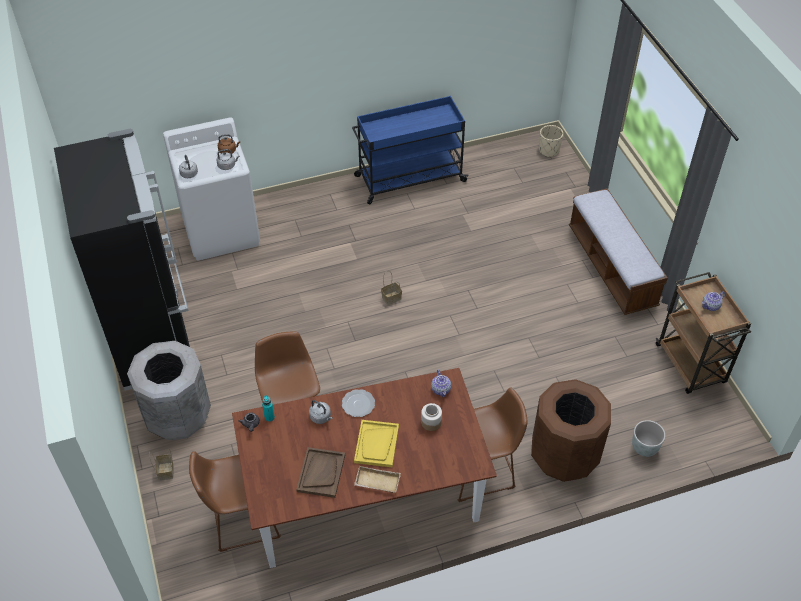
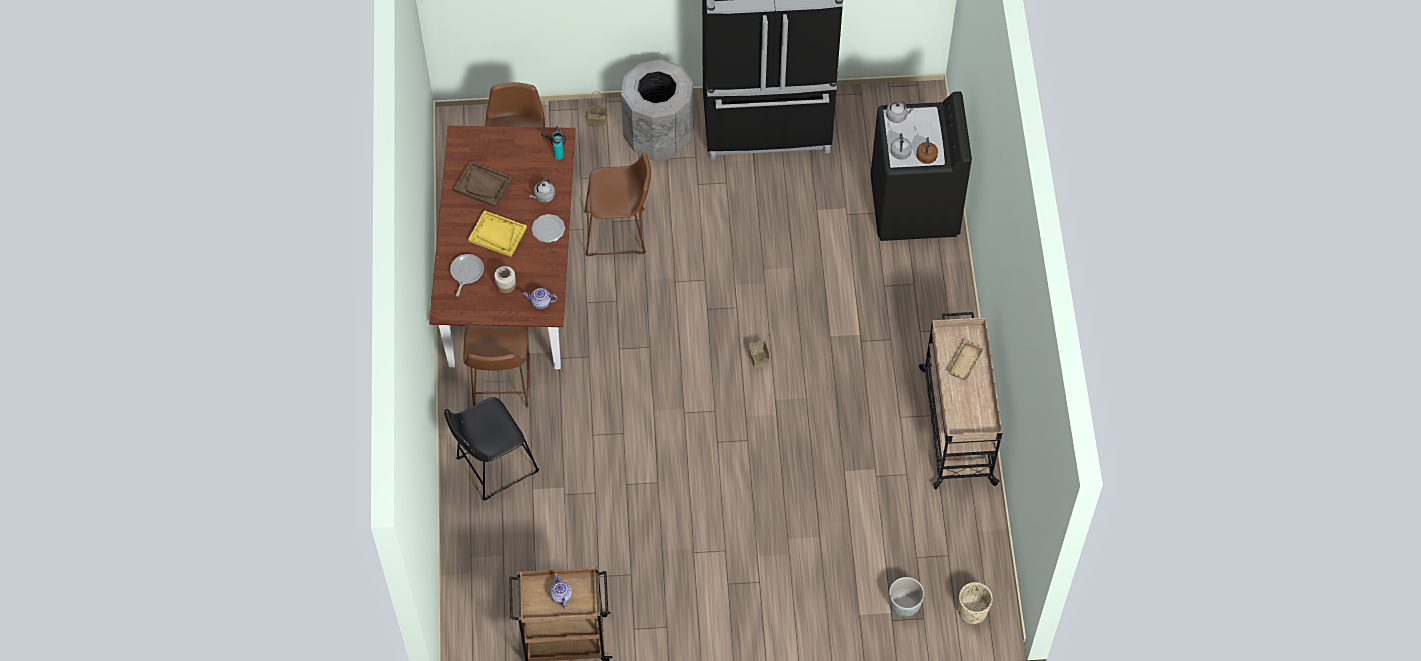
camera: 105 degrees right, 10 degrees up
(221, 230) = (914, 207): white washing machine -> black washing machine
(376, 483) = (457, 225): beige tray -> beige tray (963, 362)
(409, 179) = (956, 424): blue cart -> beige cart
(429, 459) = (466, 272): none -> frying pan
(564, 456) = (493, 466): brown trash can -> black stool
(611, 267) = (737, 611): bench -> none
(644, 448) = (475, 547): grey planter -> grey planter (904, 605)

